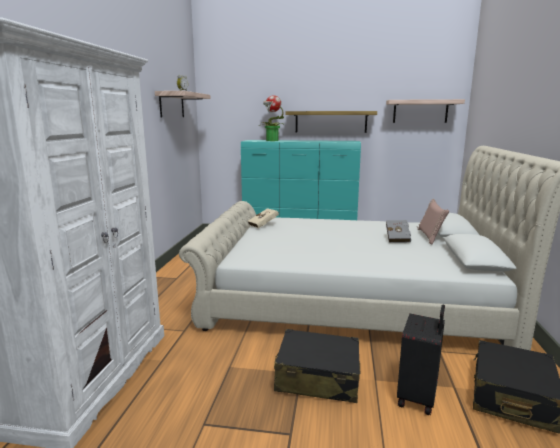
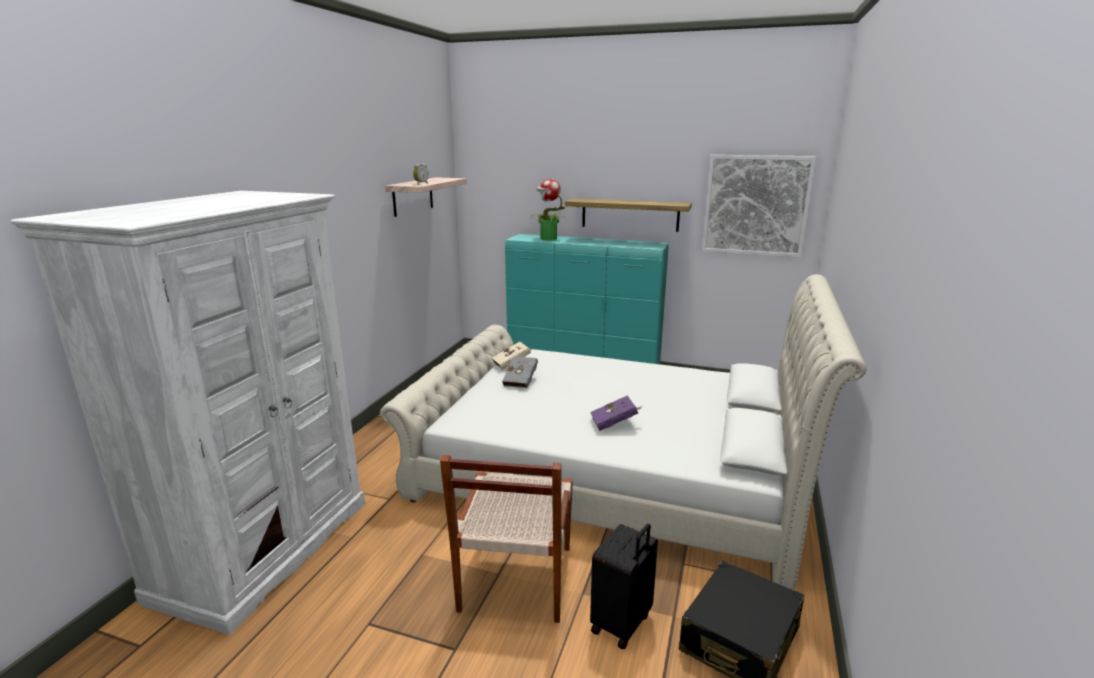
camera: 10 degrees right, 5 degrees up
(317, 377) = (515, 582): black suitcase -> chair
(366, 252) = (615, 424): none -> purple book
(397, 239) = (672, 402): grey book -> grey book (521, 381)
(420, 111) = (755, 205): shelf -> picture
(430, 237) = (719, 401): beige pillow -> none

